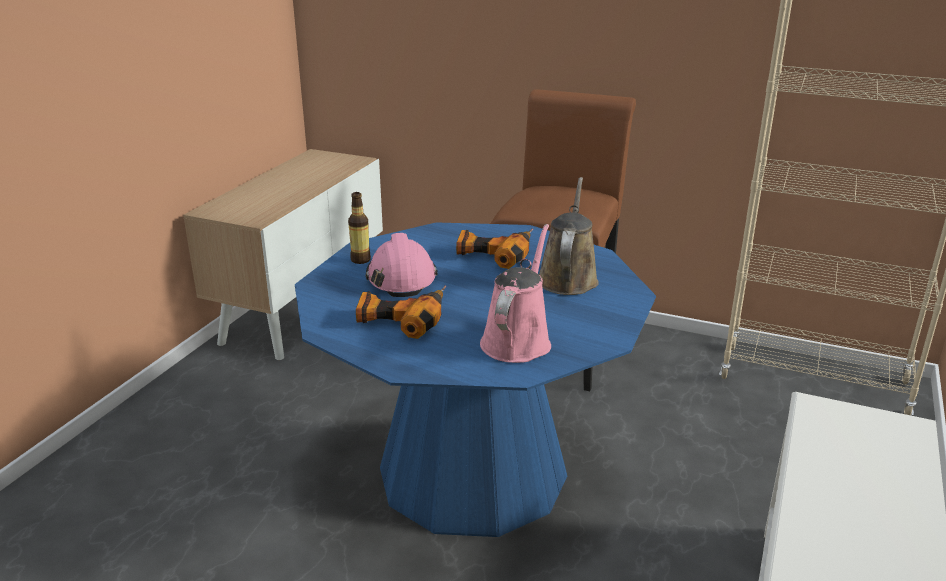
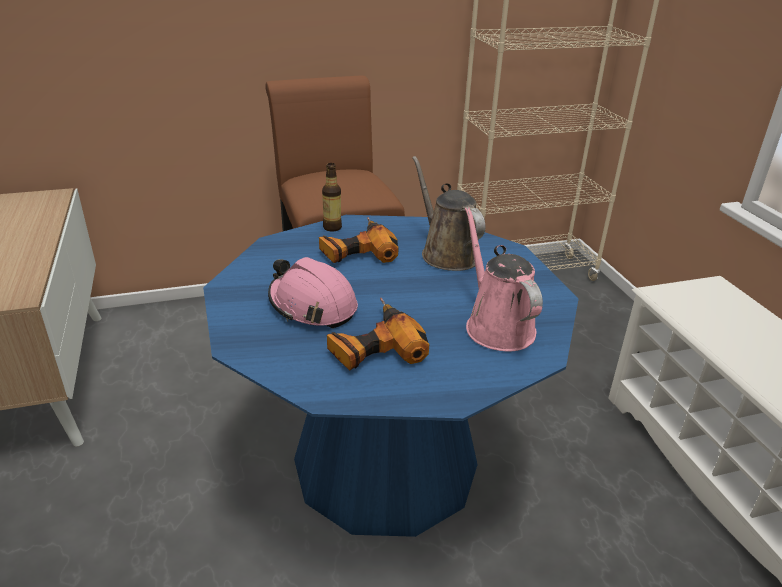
camera: 40 degrees left, 5 degrees up
(360, 260) = (244, 301): bottle -> bottle (332, 227)

